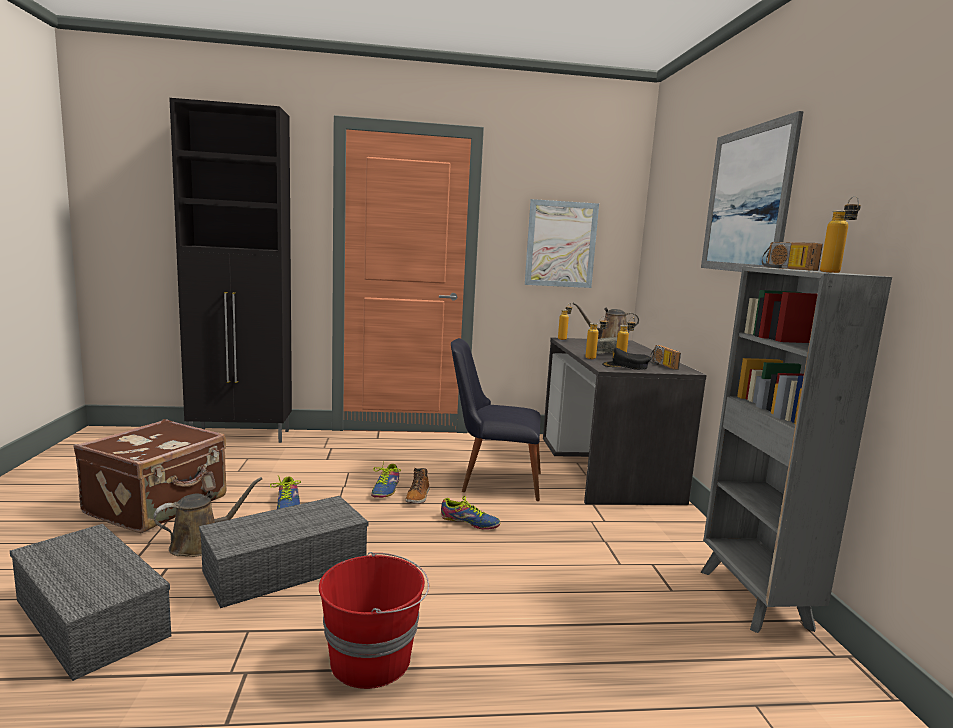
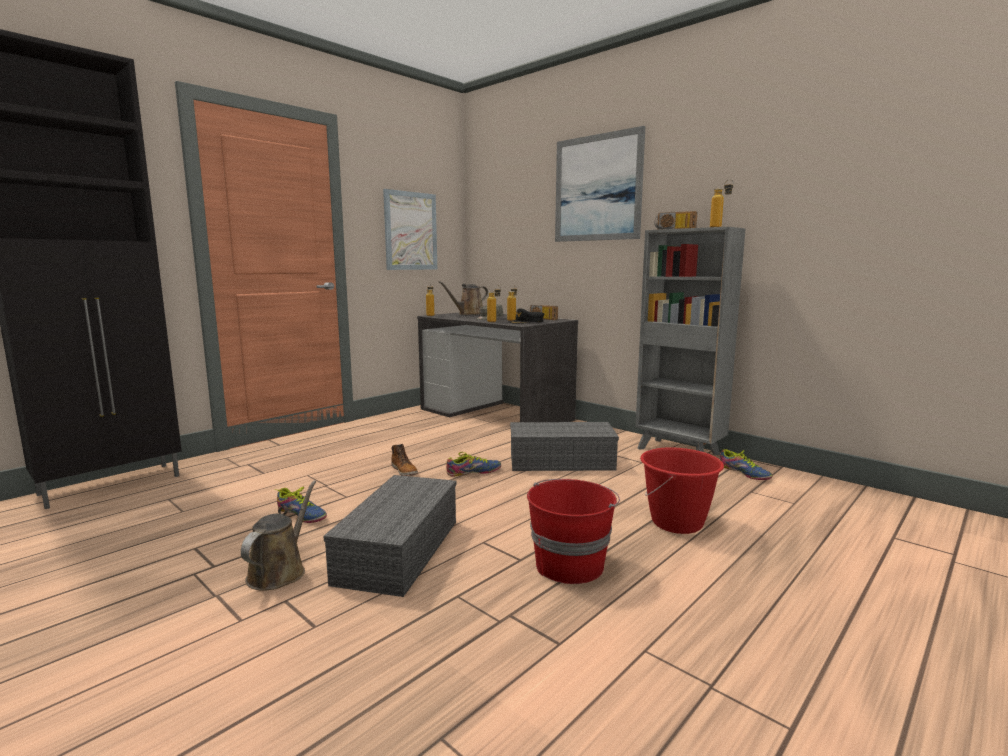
camera: 40 degrees left, 0 degrees up
(94, 618) = (298, 663): grey storage box -> grey storage box (562, 461)
(159, 505) = (150, 568): brown suitcase -> none
(386, 489) = (368, 475): shoe -> shoe (744, 473)
(492, 481) = (438, 444): black chair -> none
(564, 684) = (677, 523): none -> red bucket

